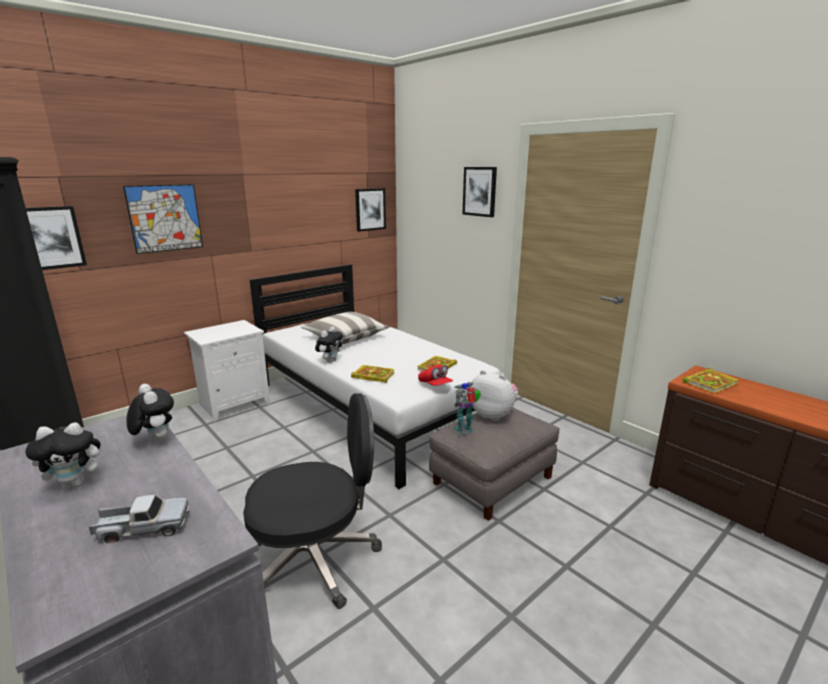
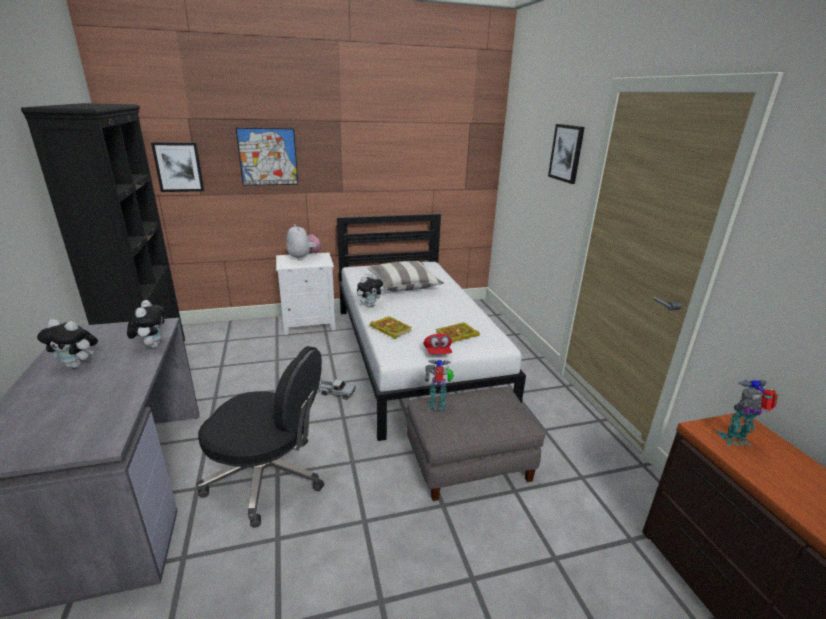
camera: 25 degrees right, 5 degrees up
(143, 528) = (74, 414): toy truck -> toy truck (336, 393)
(370, 209) = (469, 161): picture -> none
(493, 415) = (480, 398): plush toy -> plush toy (303, 257)
(710, 383) = (736, 440): book -> toy robot

